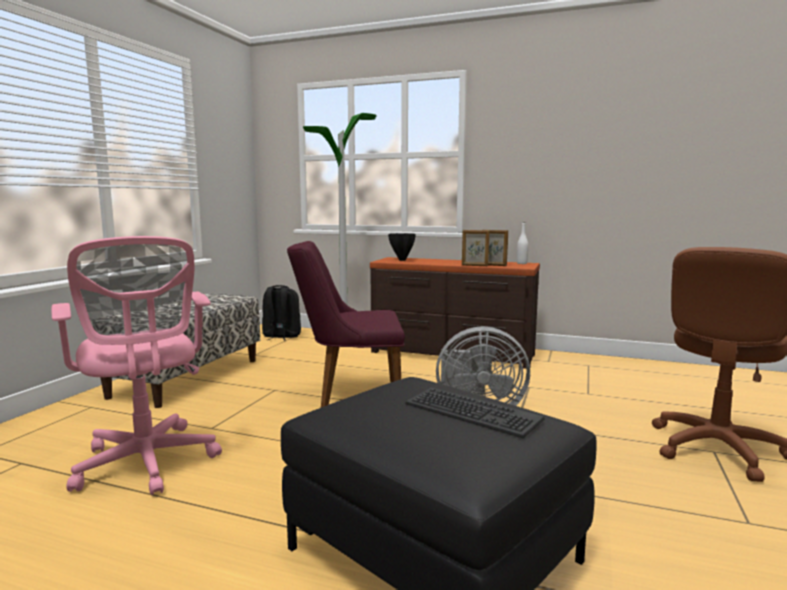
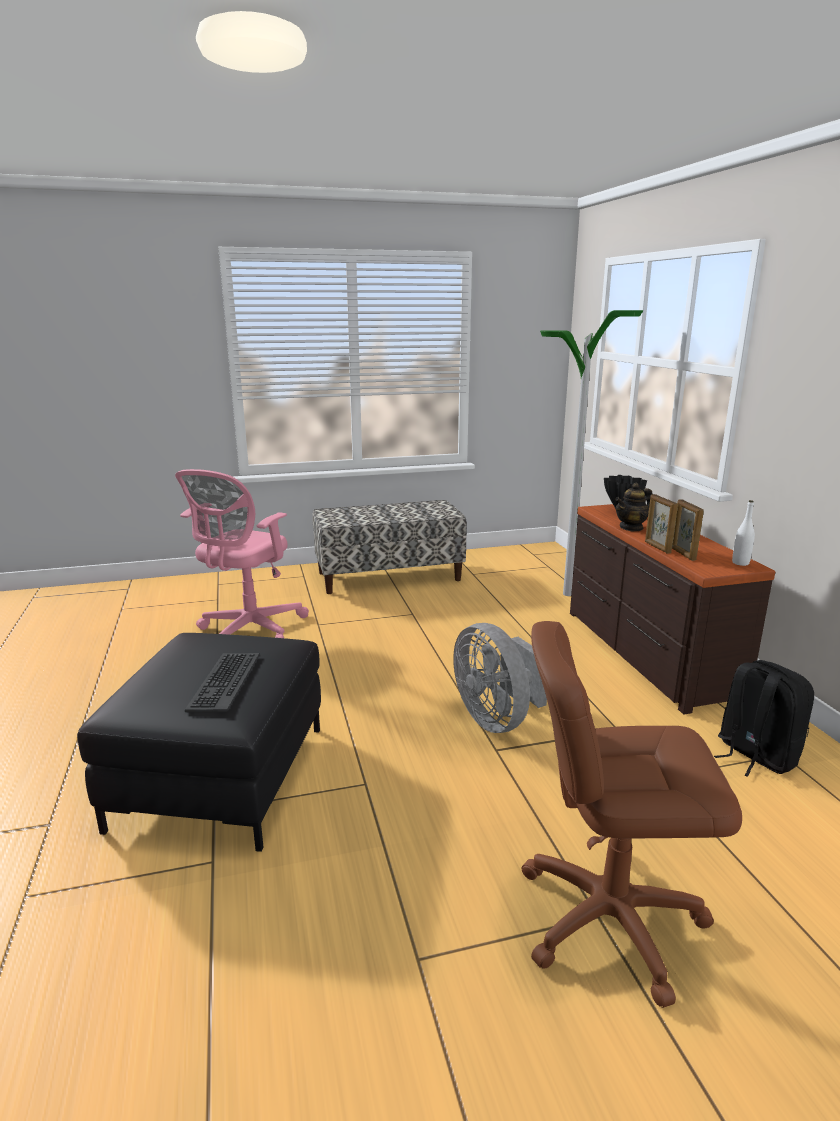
camera: 55 degrees right, 10 degrees up
(281, 336) = (536, 562): black backpack -> black backpack (755, 755)
(350, 396) = (444, 647): purple chair -> none
(432, 263) = (631, 527): none -> teapot

